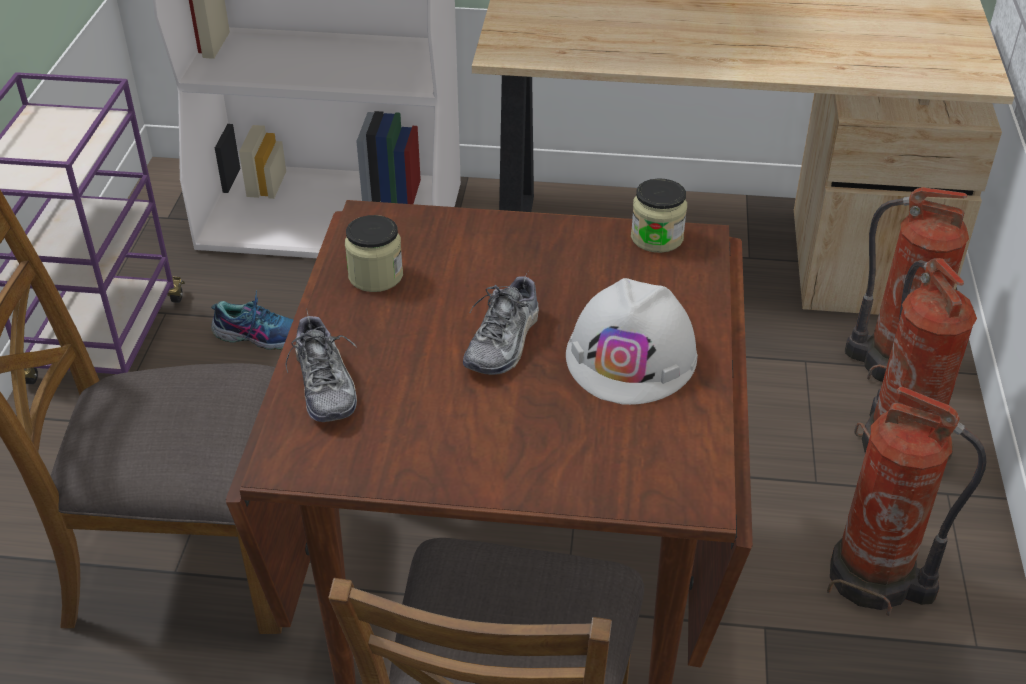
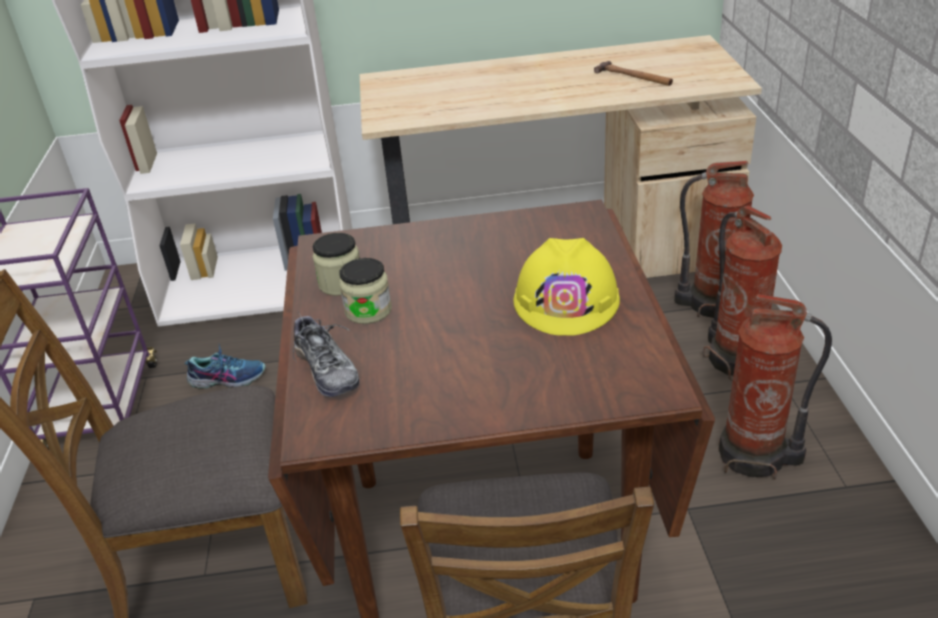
camera: 10 degrees left, 5 degrees down
(504, 342) = (462, 310): shoe -> none
(632, 356) = (566, 300): white hard hat -> yellow hard hat
(657, 237) = (551, 217): jar -> jar (368, 310)
(849, 47) = (634, 77): none -> hammer

